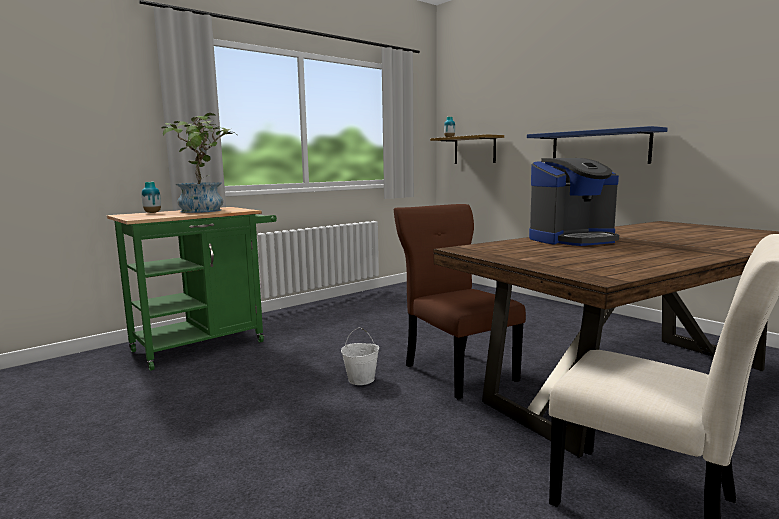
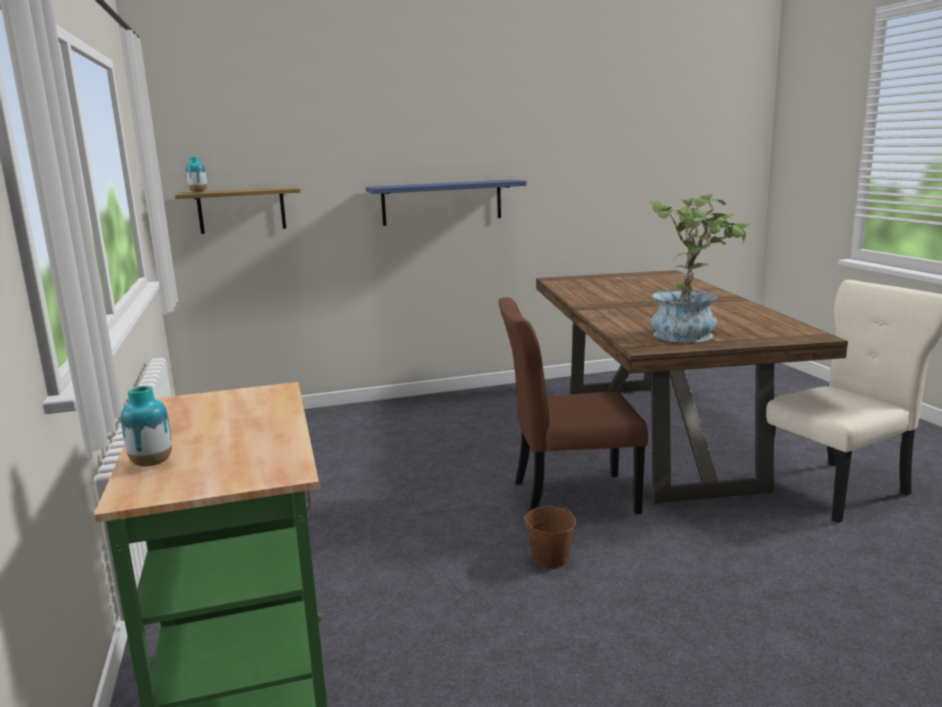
camera: 65 degrees left, 5 degrees up
(204, 211) = (219, 418): potted plant -> potted plant (691, 333)
(361, 379) = (549, 558): white bucket -> brown bucket
(572, 239) = (624, 313): coffee machine -> none

